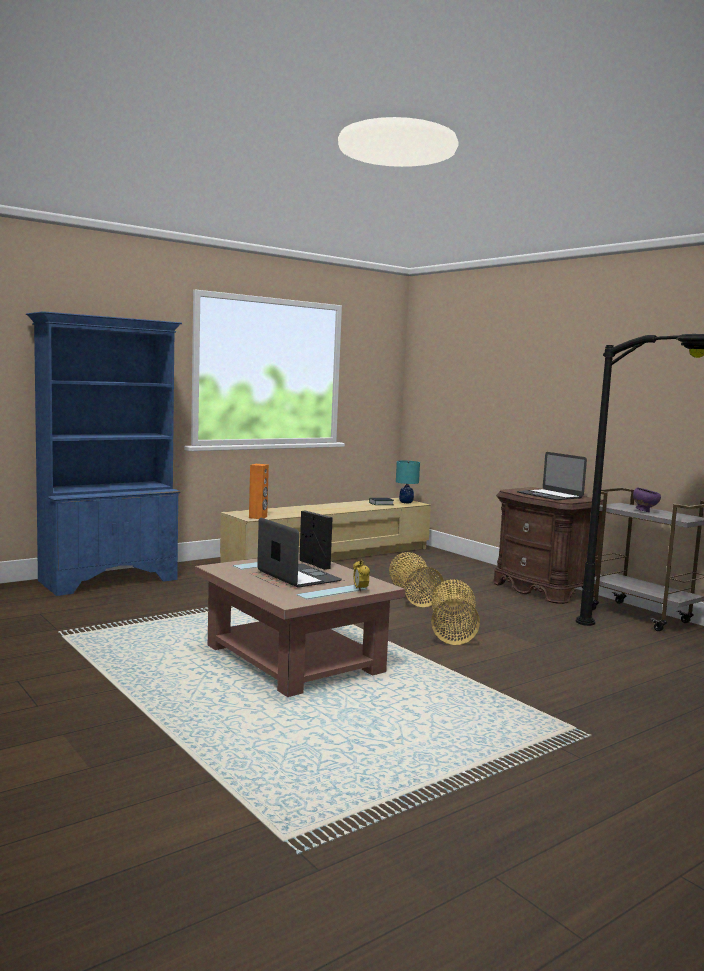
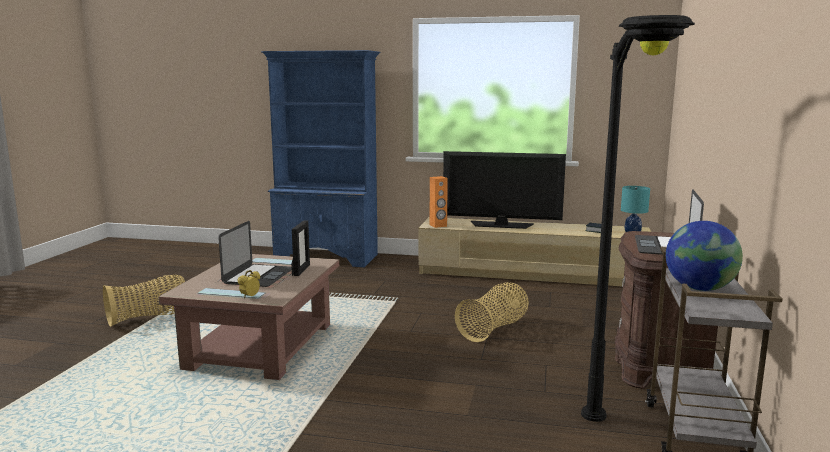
camera: 50 degrees right, 5 degrees up
(304, 509) = (501, 225): none -> television
(453, 630) = (432, 370): basket -> basket (149, 317)
(644, 511) = (699, 289): purple bowl -> globe

